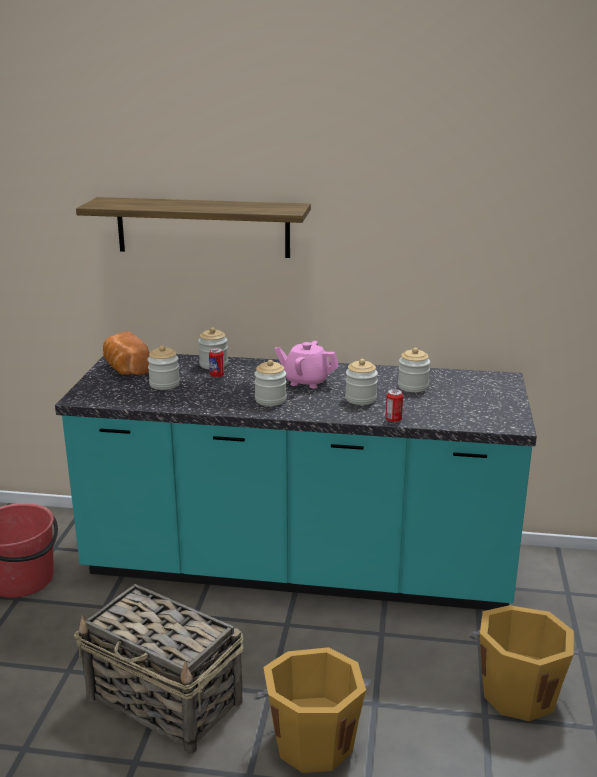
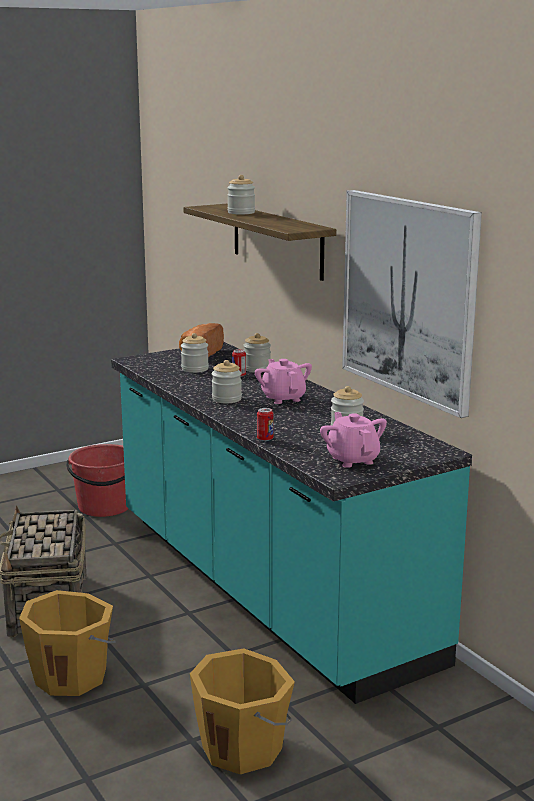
camera: 50 degrees right, 5 degrees down
(360, 399) = (284, 420): jar -> jar (241, 212)
(426, 254) = (408, 298): none -> picture
(484, 408) = (352, 459): none -> pink teapot

